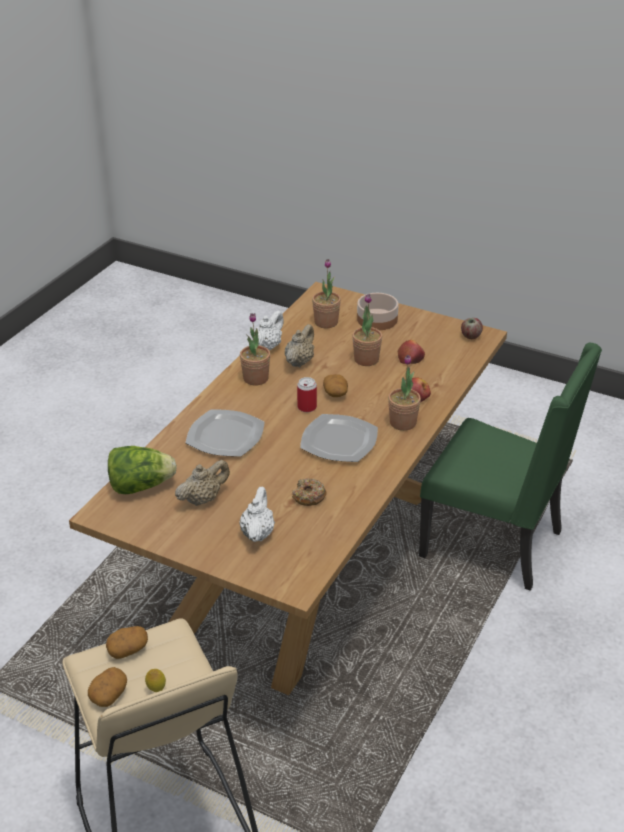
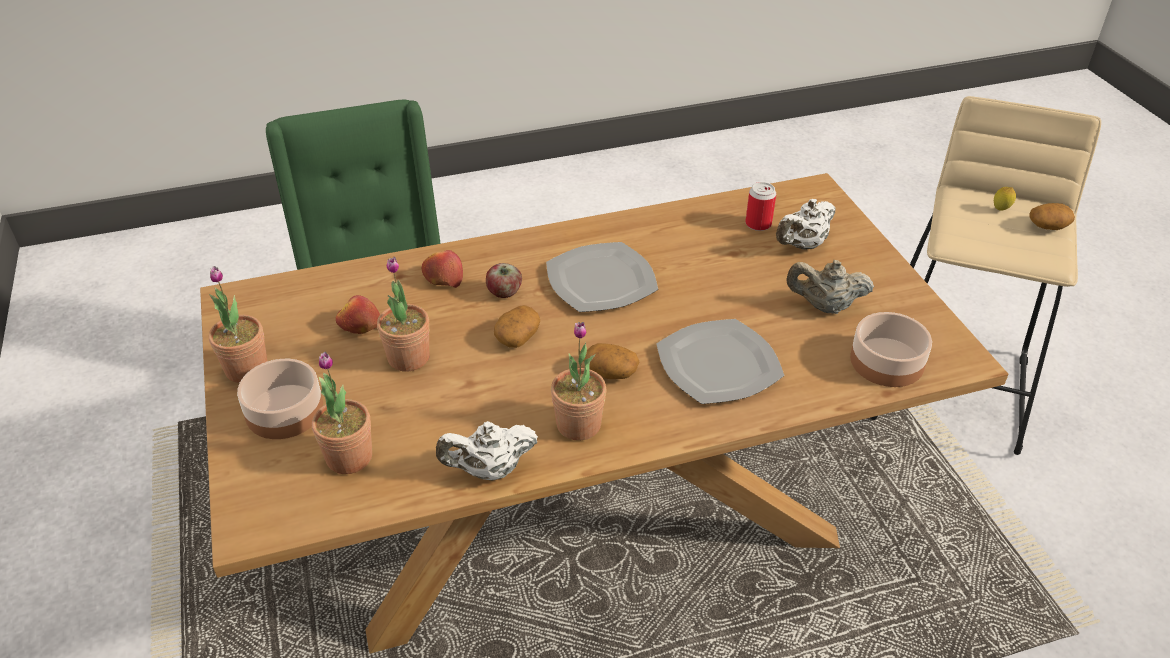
camera: 135 degrees left, 5 degrees up
(128, 649) = (1007, 247): potato -> potato (610, 372)
(140, 486) = (886, 362): lettuce -> bowl
(299, 361) = (487, 412): beige teapot -> none
(307, 407) = (576, 340): can -> can (758, 224)
(309, 497) = (711, 247): donut -> none
(403, 423) = (508, 259): potted plant -> potted plant (246, 369)
(470, 336) = (247, 306): apple -> apple (504, 293)

